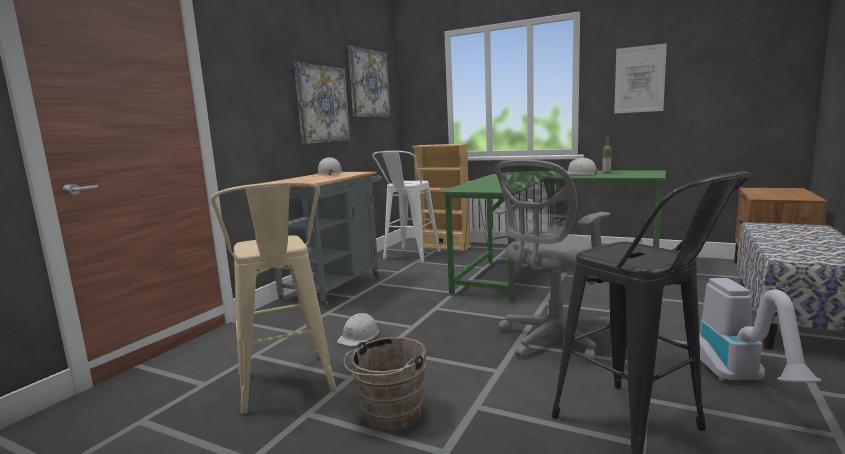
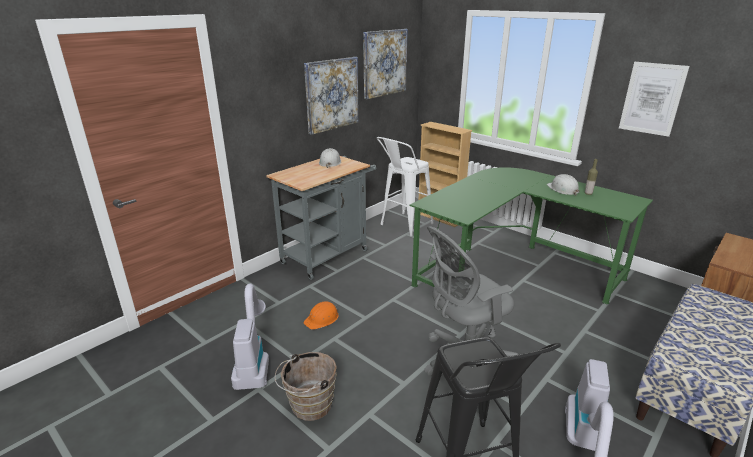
camera: 15 degrees right, 15 degrees up
(286, 388) = (253, 361): beige stool -> vacuum cleaner
(359, 336) = (322, 319): white hard hat -> orange hard hat

